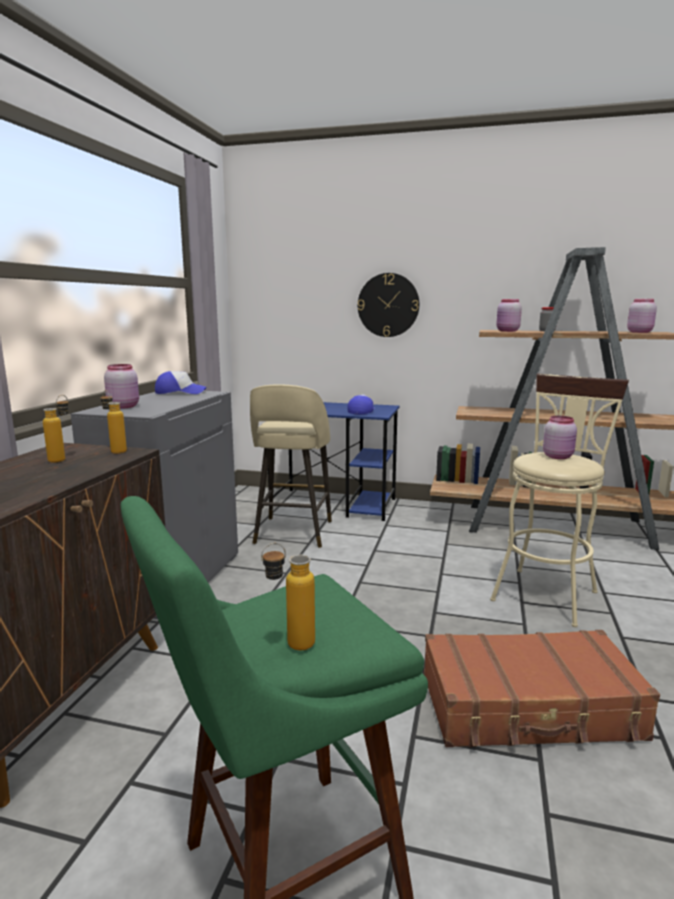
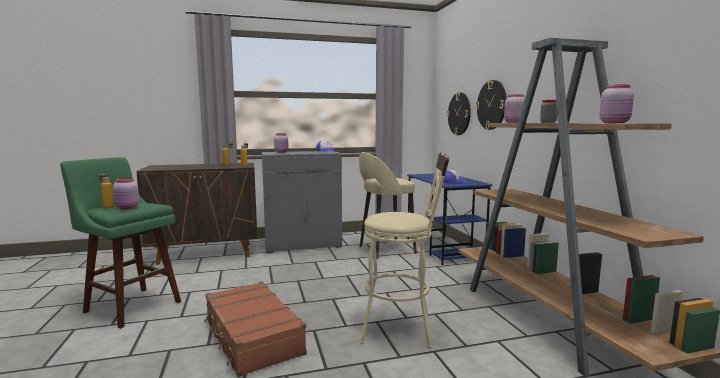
camera: 60 degrees right, 5 degrees down
(310, 314) = (459, 114): none -> wall clock
(558, 456) = (403, 215): pink jar -> pink jar (127, 208)

